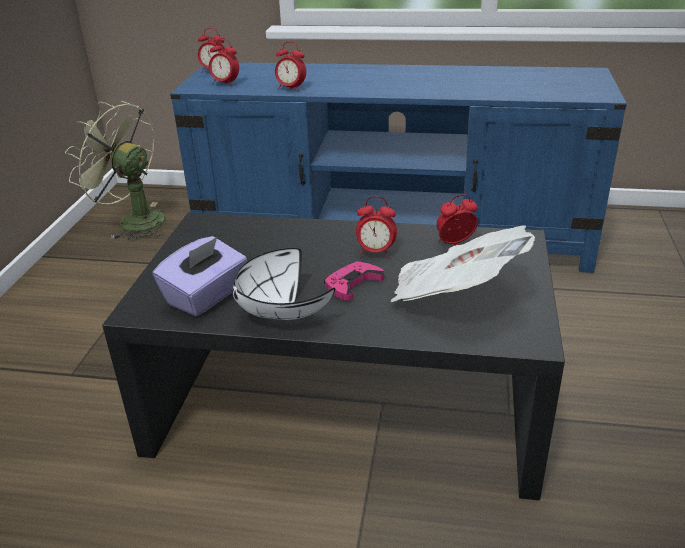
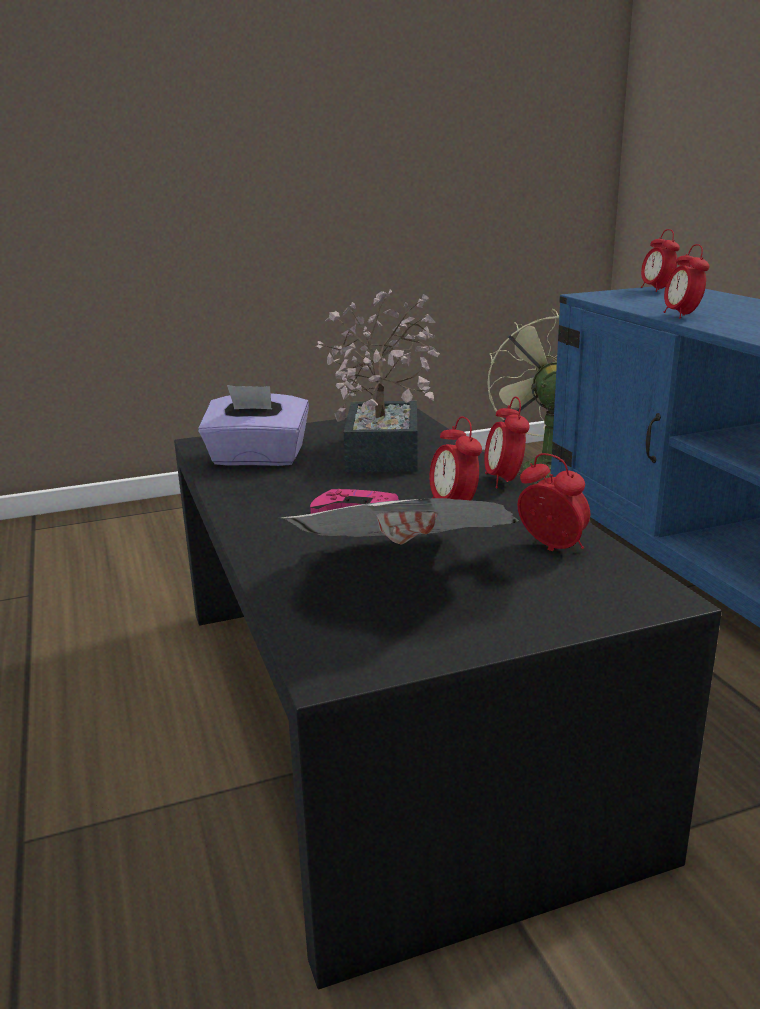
camera: 60 degrees right, 10 degrees down
(225, 84) = (631, 299): alarm clock -> alarm clock (504, 481)
(252, 245) = (385, 448): none -> potted plant
(281, 314) = (254, 497): white bowl -> none

